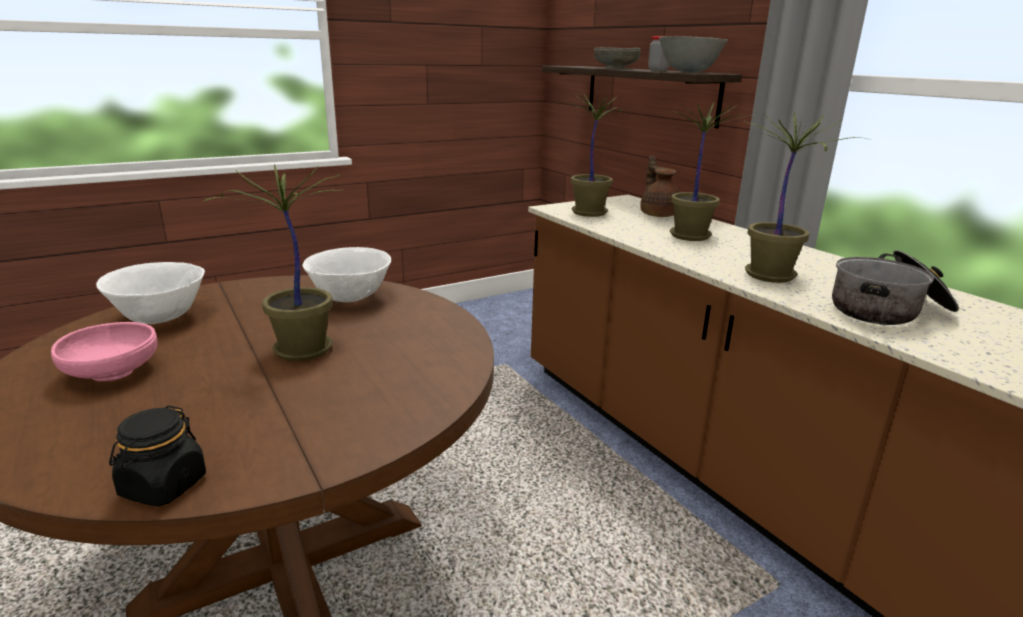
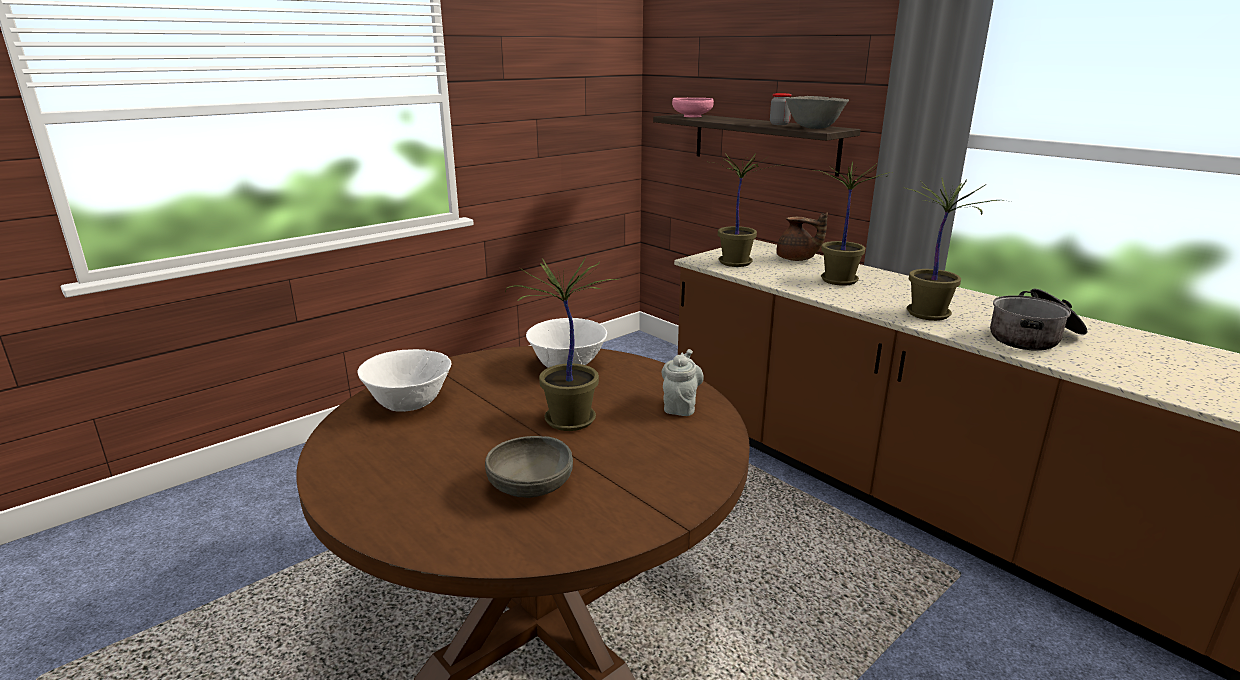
camera: 10 degrees left, 0 degrees up
(113, 372) = (419, 459): pink bowl -> pink bowl (692, 116)
(163, 486) = (563, 545): black jar -> none
(434, 348) = (680, 406): none -> grey teapot
(615, 68) = (733, 120): grey bowl -> grey bowl (530, 487)
(659, 214) = (796, 259): brown teapot -> brown teapot turned 150 degrees clockwise

